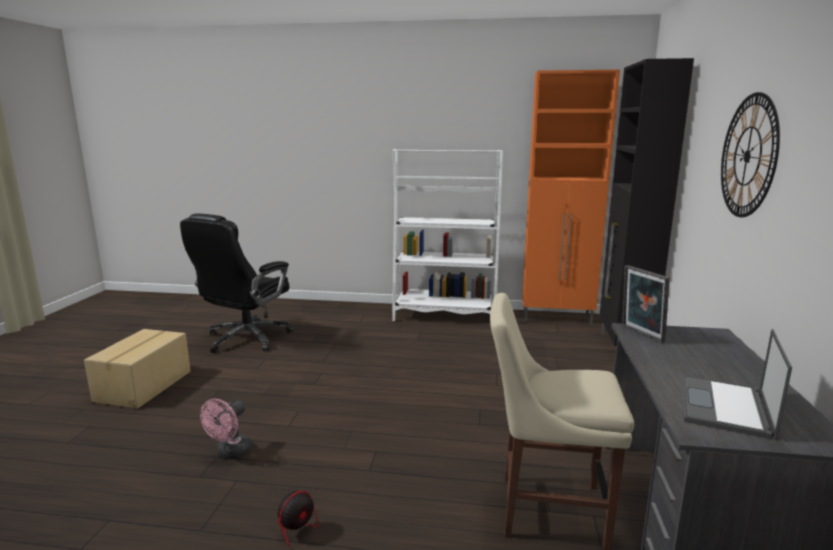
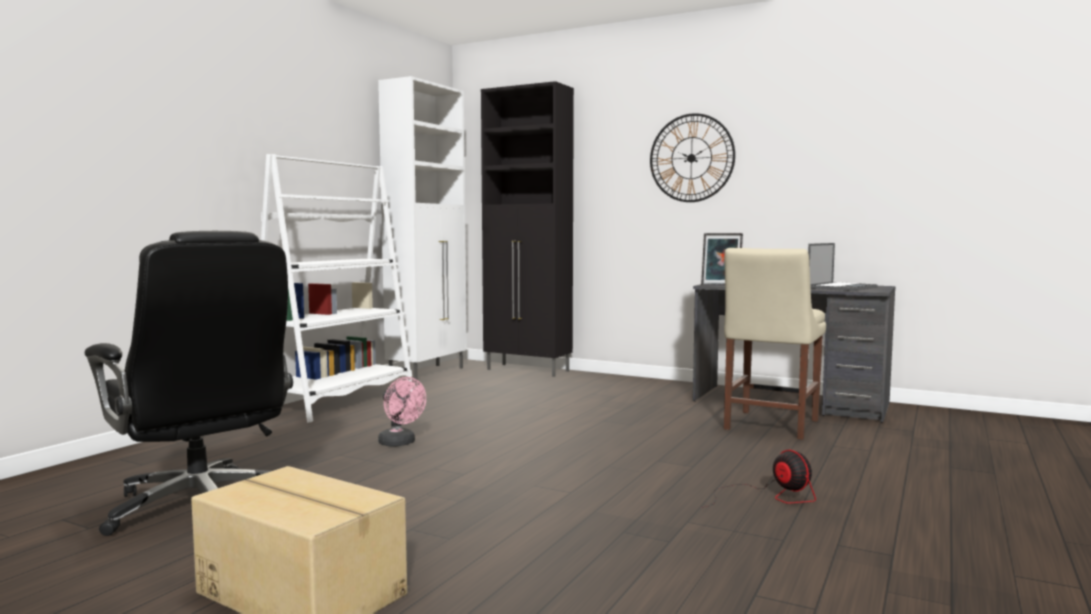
camera: 70 degrees left, 10 degrees down
(231, 453) = (621, 523): pink fan -> pink fan (400, 443)
(558, 318) = (428, 373): orange cabinet -> white cabinet
(725, 407) = (842, 288): laptop -> laptop turned 90 degrees counterclockwise

